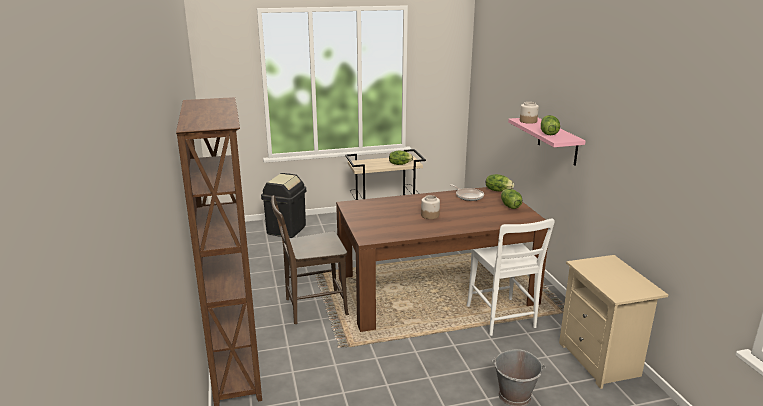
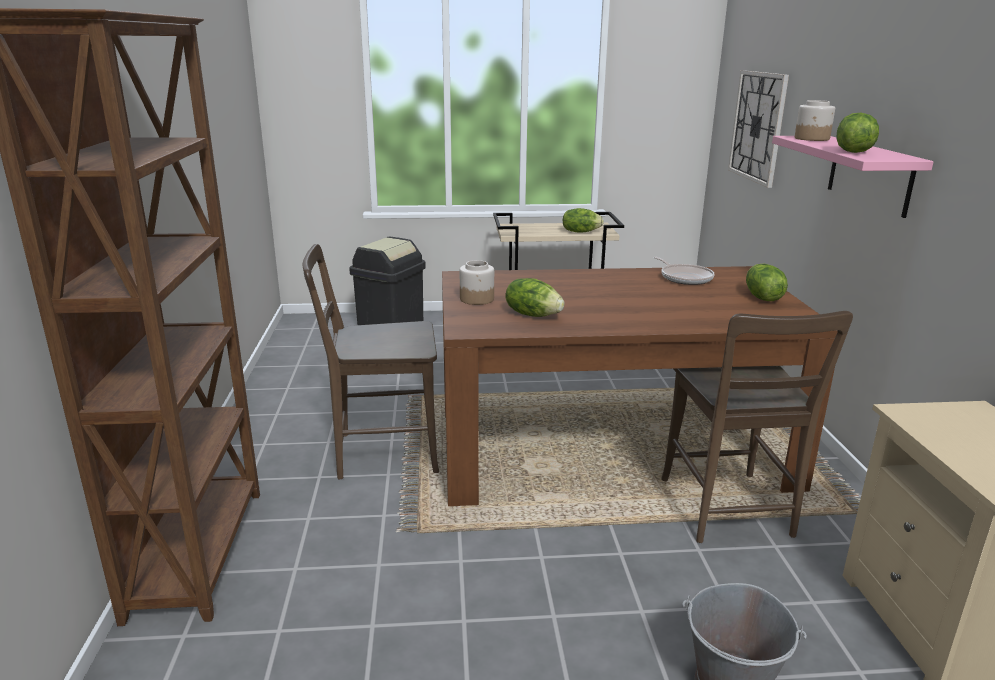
camera: 10 degrees right, 0 degrees up
(430, 215) = (602, 301): jar -> jar (477, 299)
(497, 102) = (757, 126): none -> wall clock
(498, 190) = (743, 273): lettuce -> lettuce (533, 314)
(502, 319) = (728, 512): white chair -> brown chair

